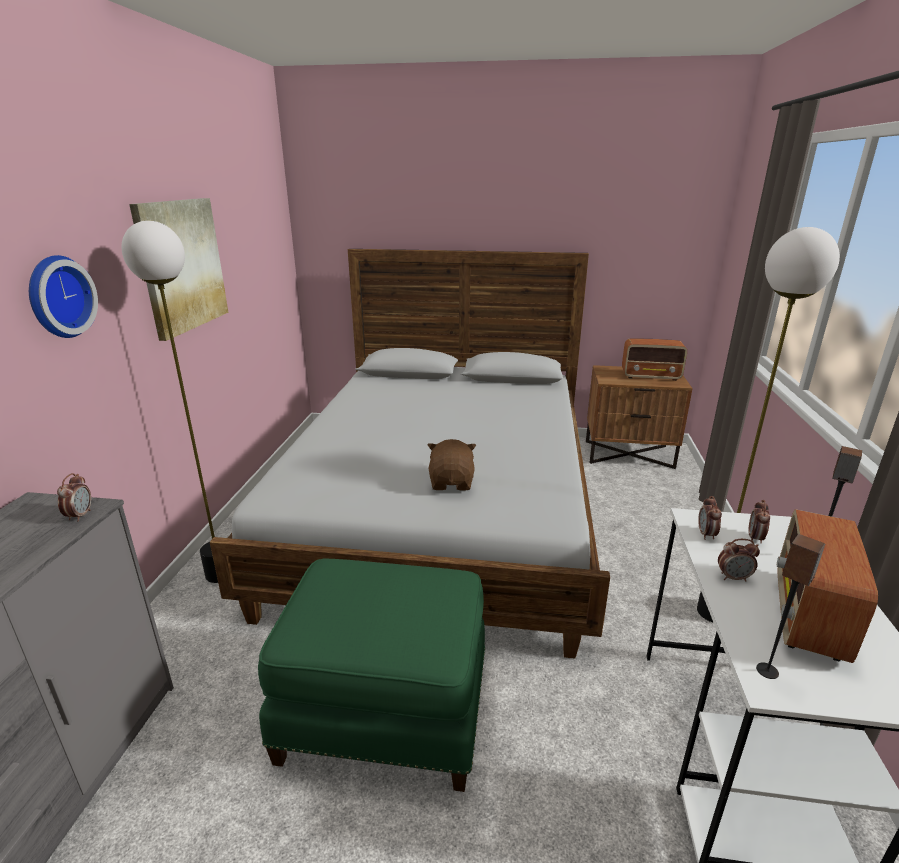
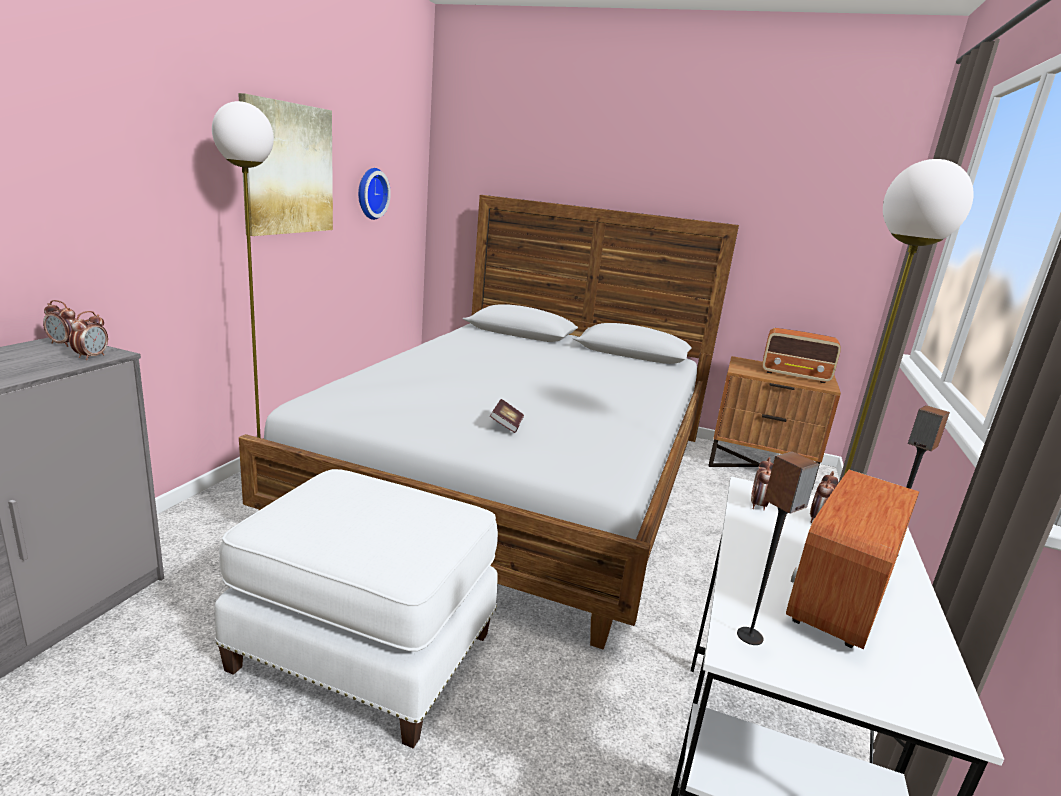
camera: 10 degrees right, 5 degrees down
(57, 297) = (139, 159): wall clock -> wall clock (370, 193)
(386, 709) = (366, 648): green ottoman -> white ottoman
(452, 482) = (506, 425): brown plush toy -> book
(733, 577) = (765, 548): alarm clock -> alarm clock (64, 344)

